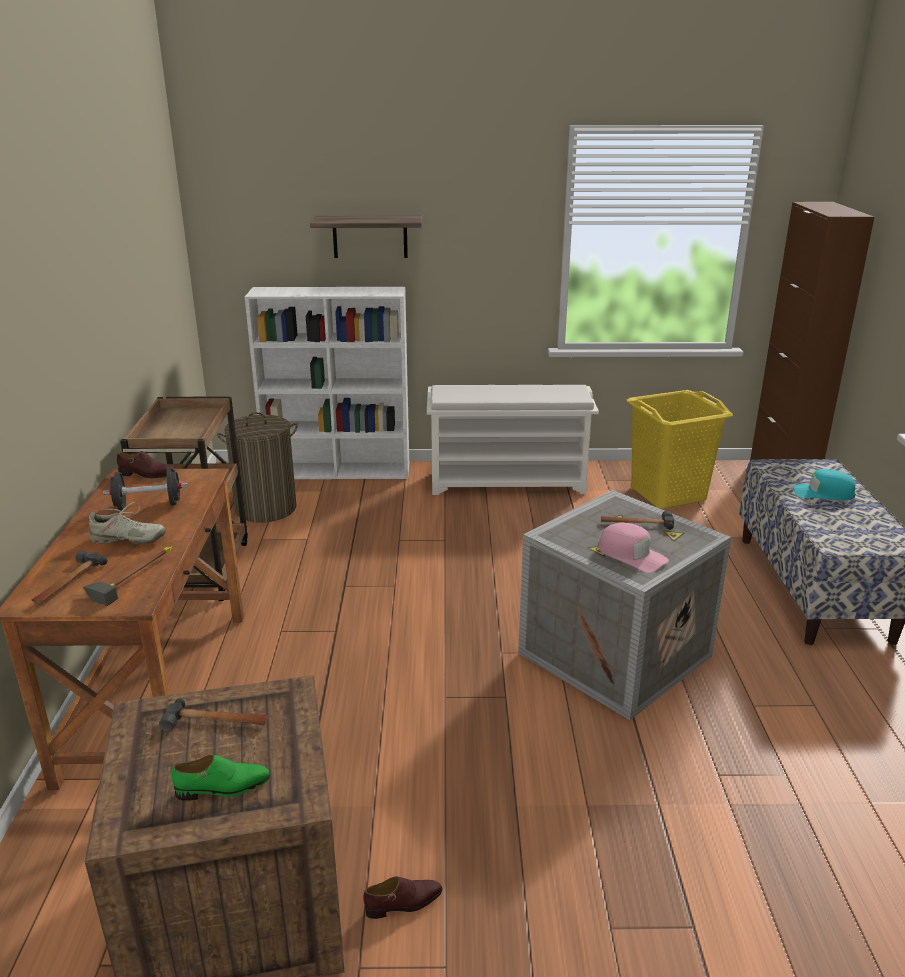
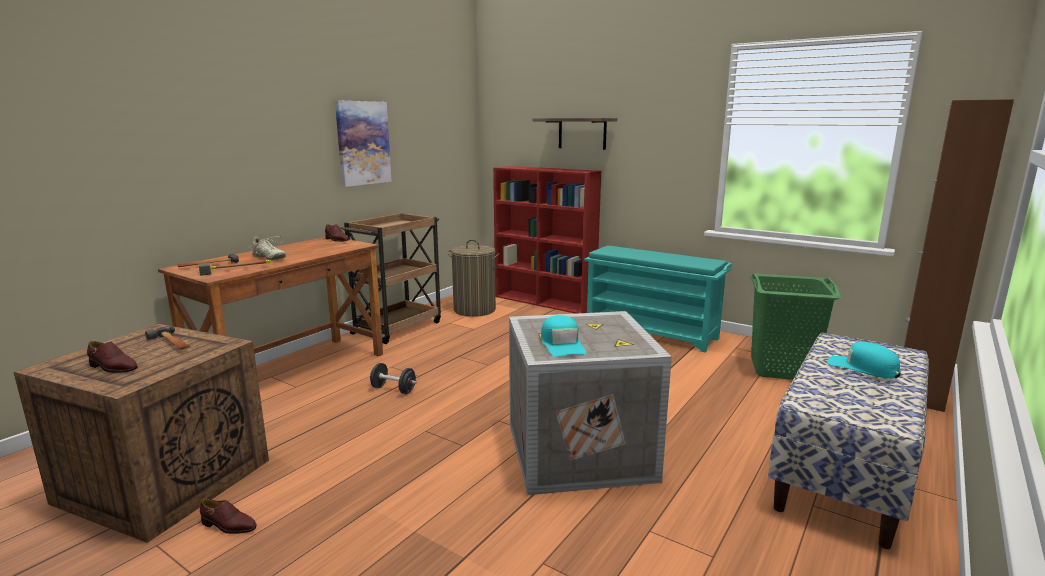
camera: 35 degrees right, 10 degrees down
(109, 305) = (363, 143): none -> picture
(148, 505) = (308, 249): black dumbbell -> black dumbbell (393, 389)
(223, 787) = (113, 367): green shoe -> brown shoe
(339, 471) = (545, 302): white bookcase -> red bookcase
(509, 482) = (652, 332): white shoe rack -> turquoise shoe rack
(631, 555) = (562, 344): pink cap -> turquoise cap
(636, 524) = (604, 331): hammer -> none
(668, 494) = (782, 369): yellow laundry basket -> green laundry basket

